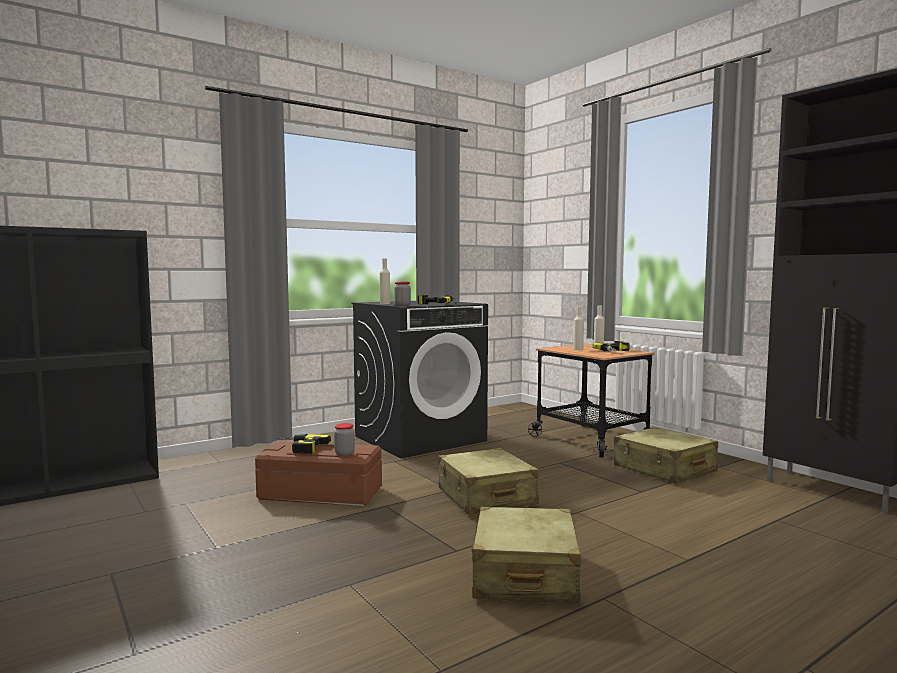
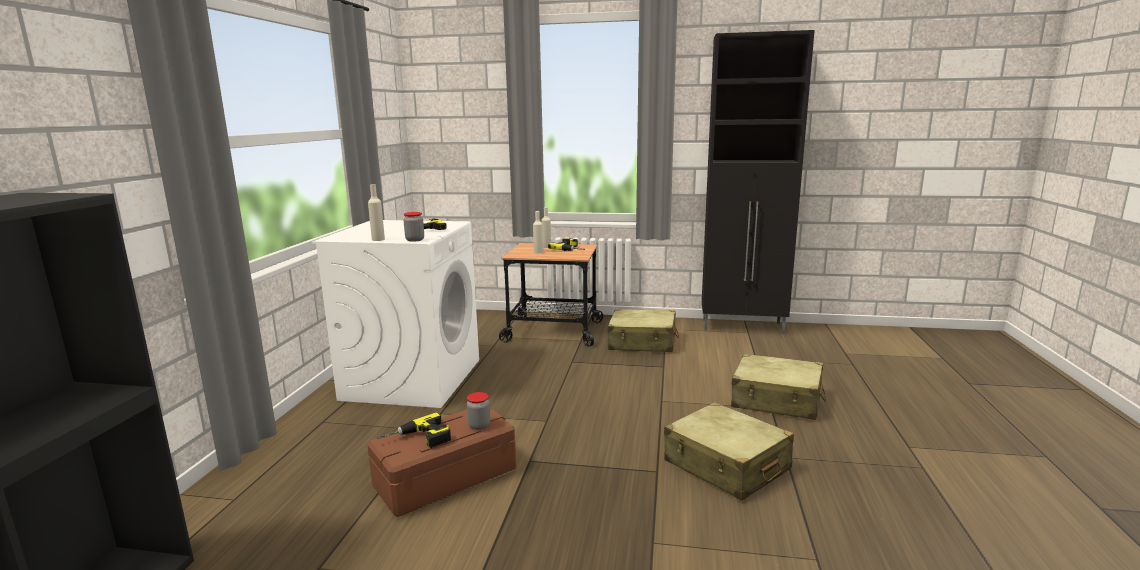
camera: 45 degrees left, 10 degrees up
(420, 438) = (412, 379): black washing machine -> white washing machine
(486, 497) = (585, 416): beige suitcase -> beige suitcase (776, 400)

